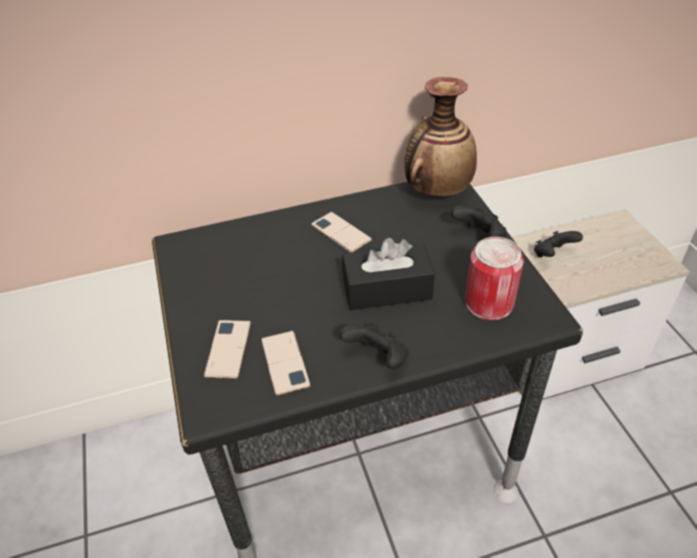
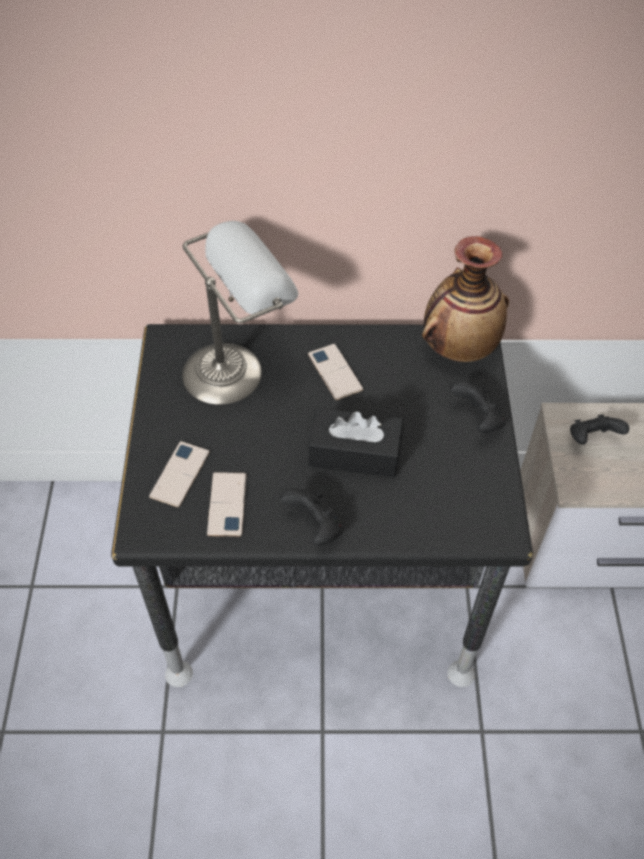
camera: 15 degrees right, 10 degrees up
(249, 247) = (236, 364): none -> white table lamp
(489, 303) = (450, 498): can -> none

